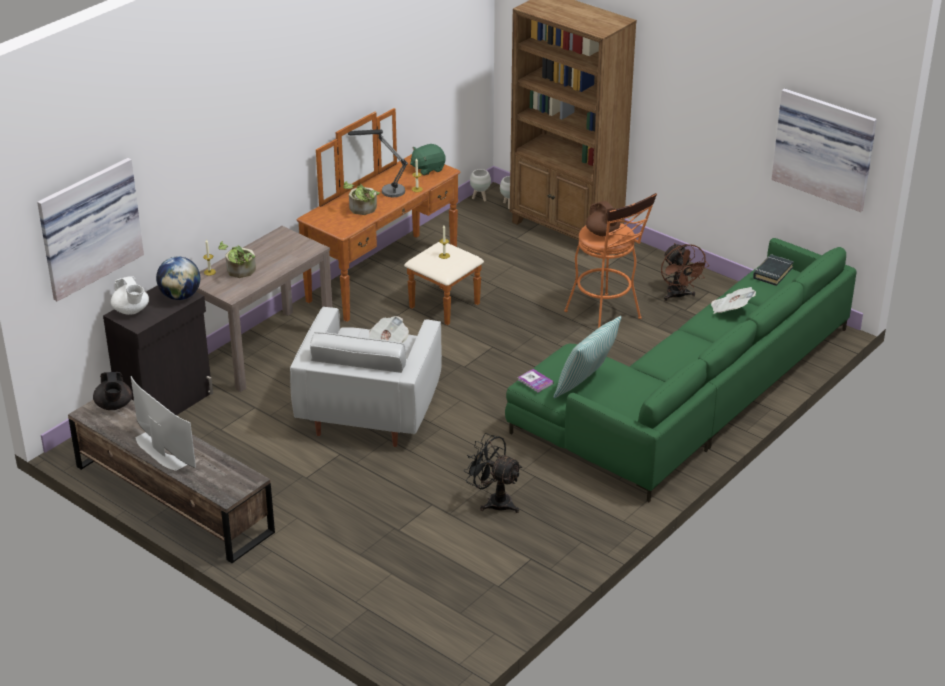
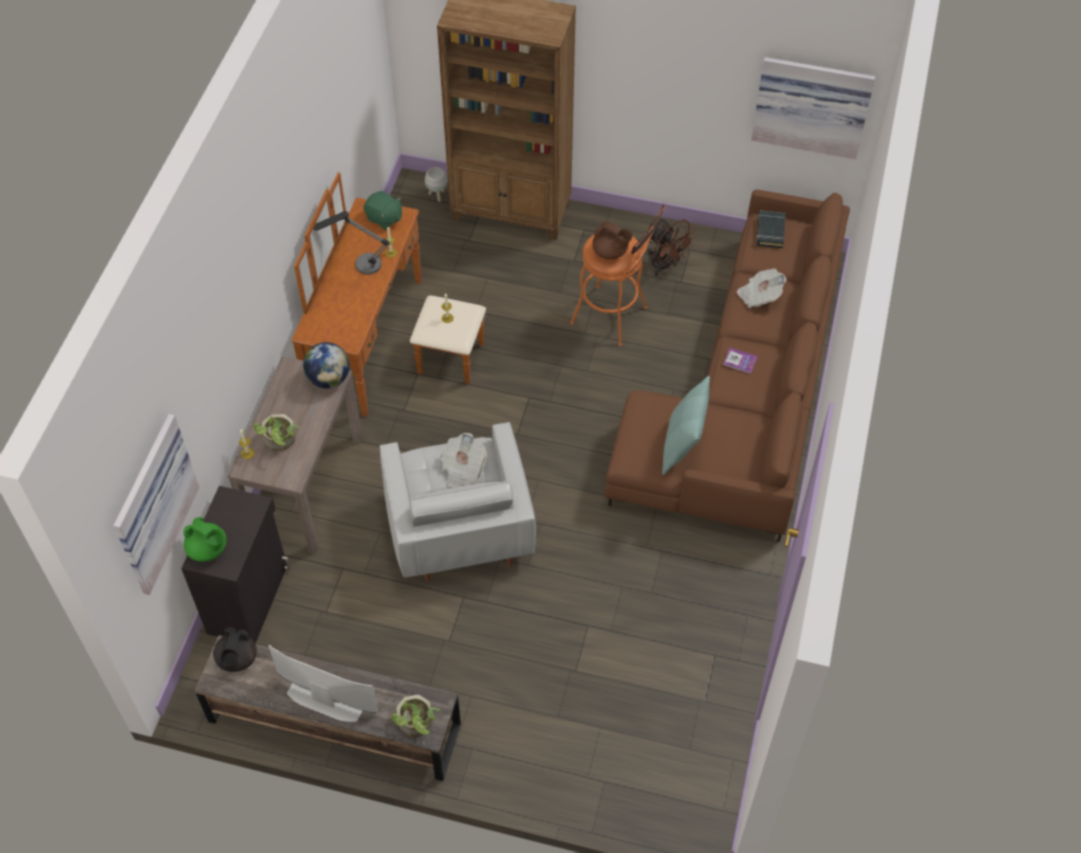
camera: 25 degrees left, 20 degrees up
(114, 406) = (237, 659): black teapot -> black teapot turned 45 degrees clockwise
(131, 311) = (208, 550): white teapot -> green teapot
(180, 296) = (247, 508): globe -> globe (329, 379)
(362, 210) = (353, 303): potted plant -> potted plant (416, 725)
(427, 169) = (384, 218): green plush toy -> green plush toy turned 90 degrees counterclockwise
(480, 198) = (402, 195): white planter -> none
(494, 501) = (642, 597): black fan -> none
(535, 381) = (633, 459): book -> book (740, 361)
(688, 396) = (743, 394): green sofa -> brown sofa

